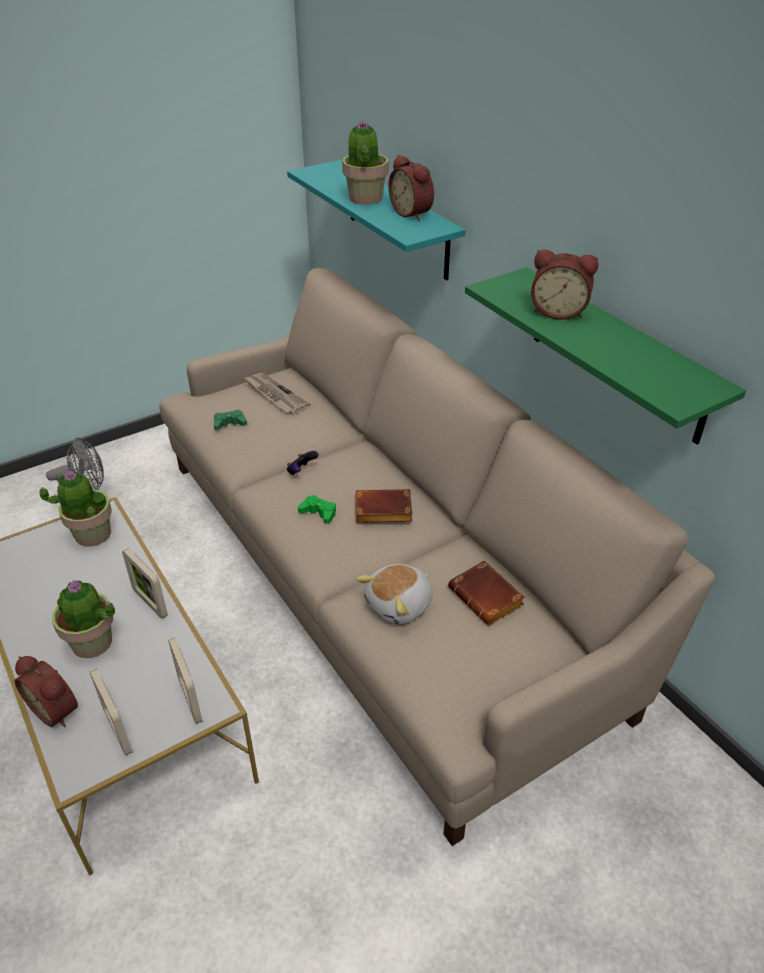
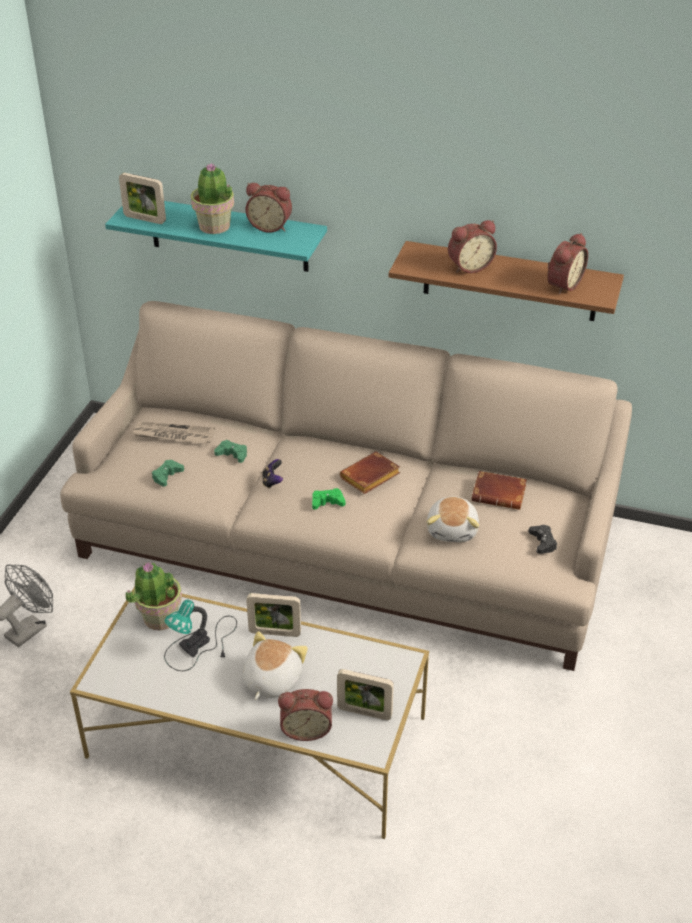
camera: 40 degrees left, 0 degrees up
(88, 576) = (201, 645): none -> table lamp
(92, 643) = (271, 680): potted plant -> plush toy
(190, 700) = (385, 667): picture frame -> picture frame (145, 219)
(298, 432) = (232, 454): none -> green game controller
(474, 675) = (542, 542): none -> black game controller
(616, 355) = (510, 281): green shelf -> brown shelf
(644, 369) = (562, 284): none -> alarm clock

